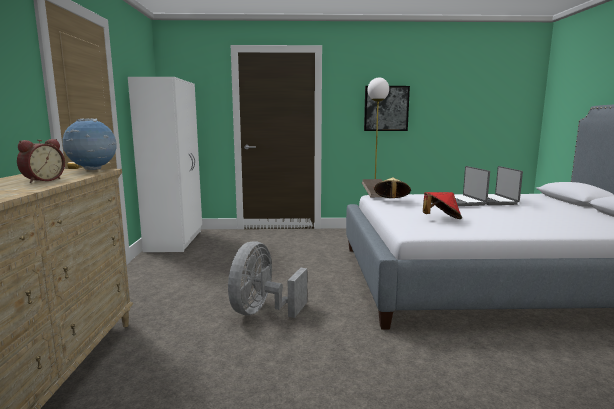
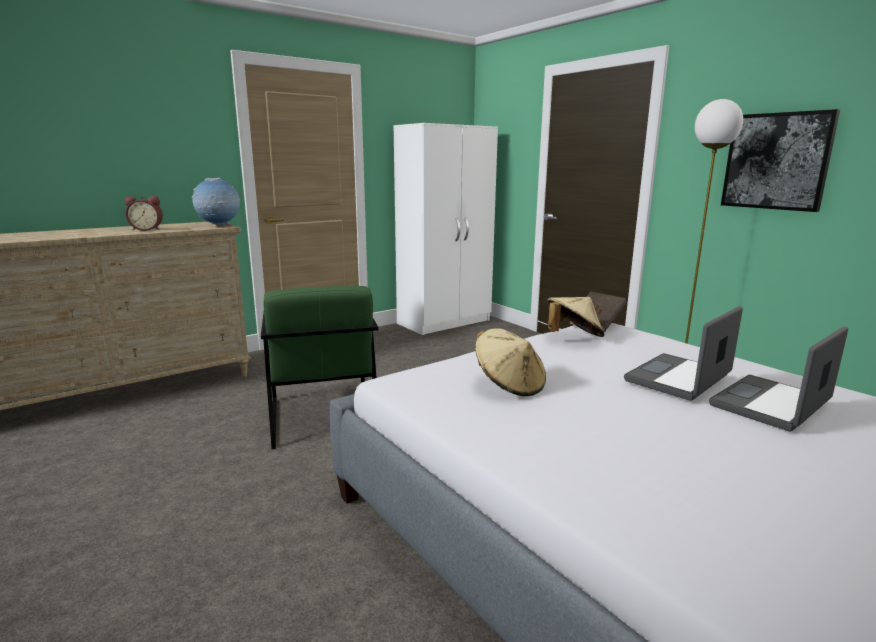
camera: 55 degrees right, 5 degrees up
(262, 311) = (322, 416): grey fan -> green armchair
(441, 219) = (509, 385): red hat -> beige hat

